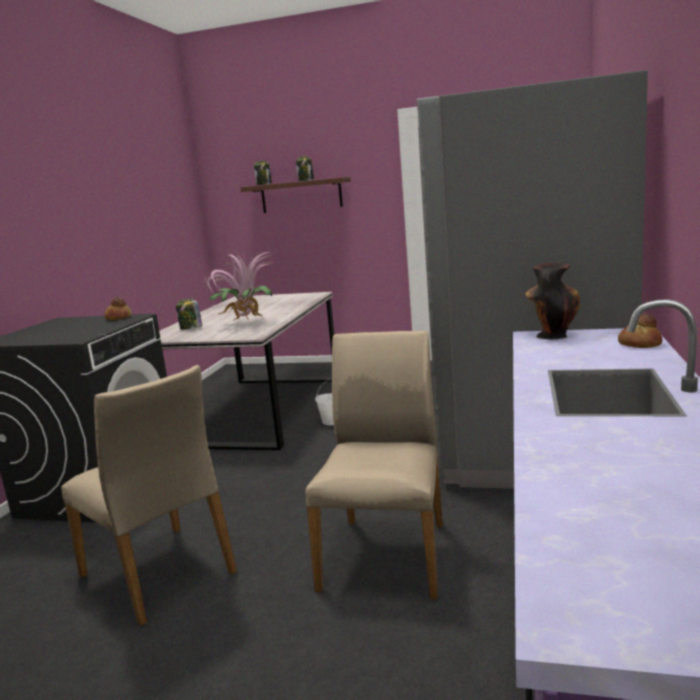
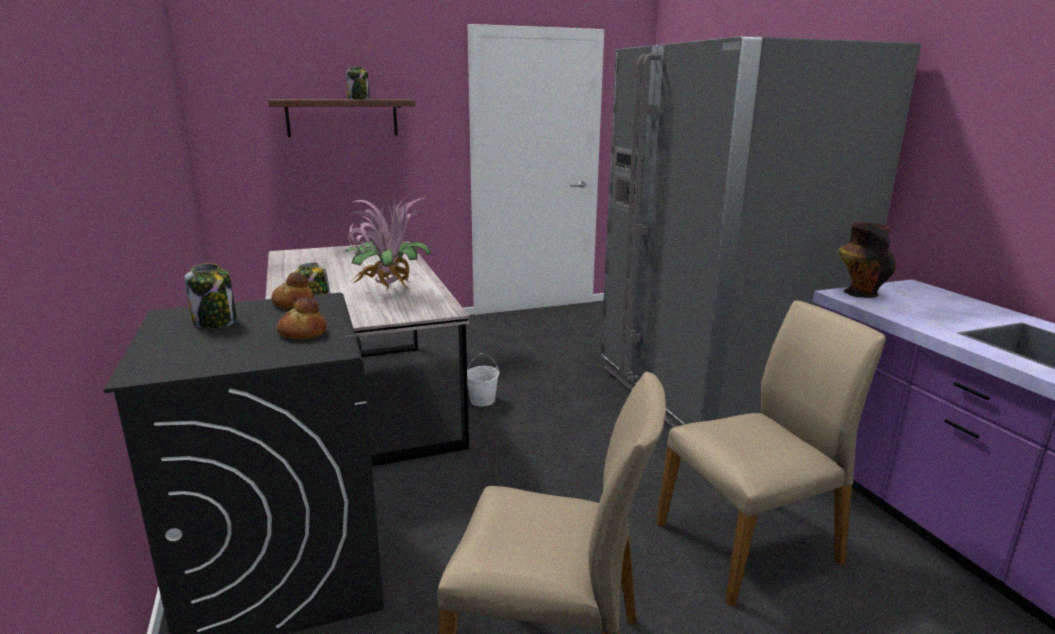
camera: 35 degrees left, 5 degrees up
(264, 184) = (297, 99): jar -> jar (215, 322)
(386, 554) = (750, 543): beige chair -> beige chair turned 90 degrees clockwise
(639, 344) = (949, 298): bread -> bread (302, 333)

